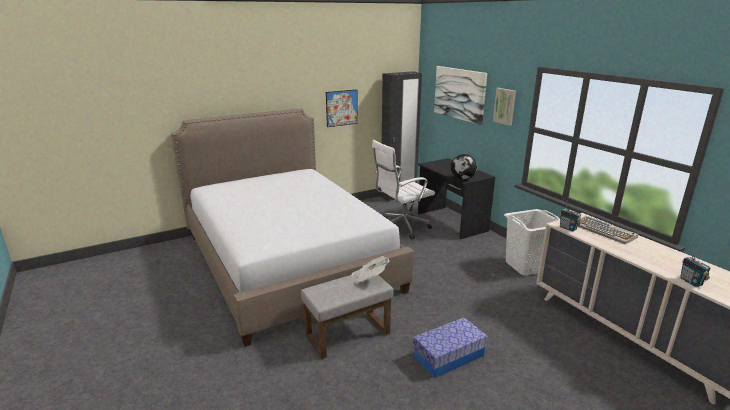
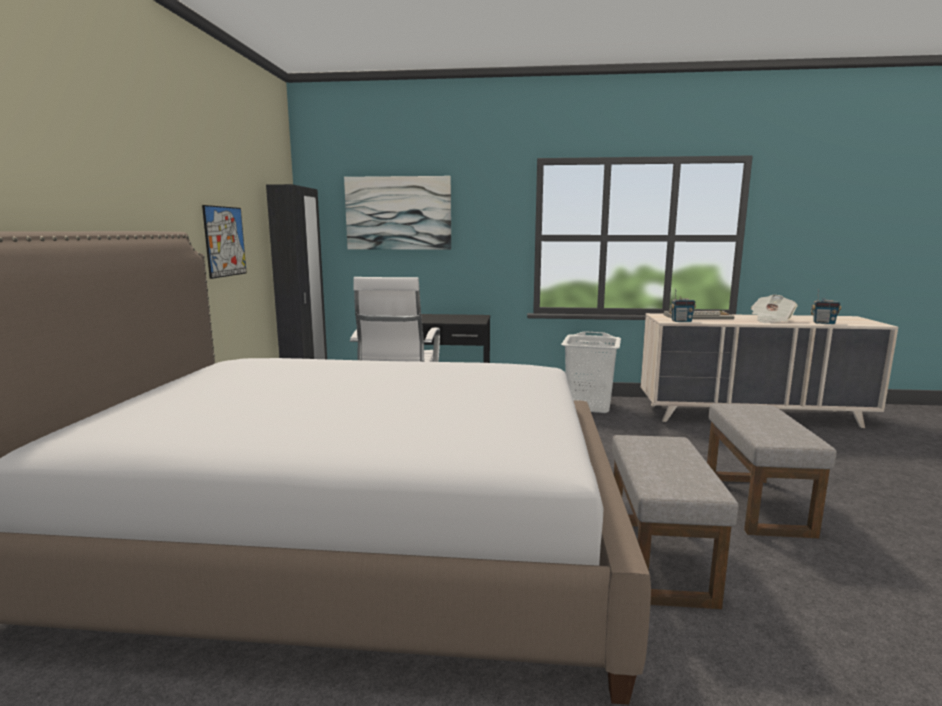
camera: 55 degrees left, 10 degrees down
(369, 278) = (646, 441): newspaper -> newspaper (771, 320)
(449, 356) = (754, 503): storage box -> grey ottoman
(463, 178) = (471, 321): globe -> none
(505, 106) = (490, 216): picture -> none

